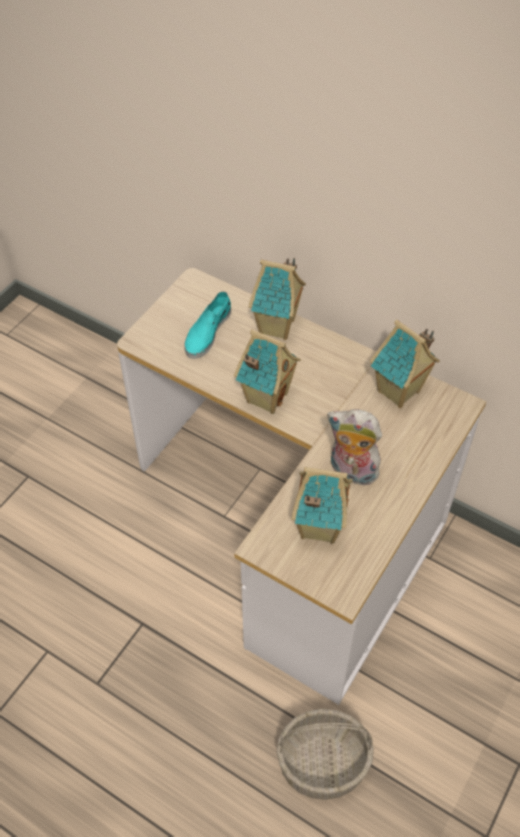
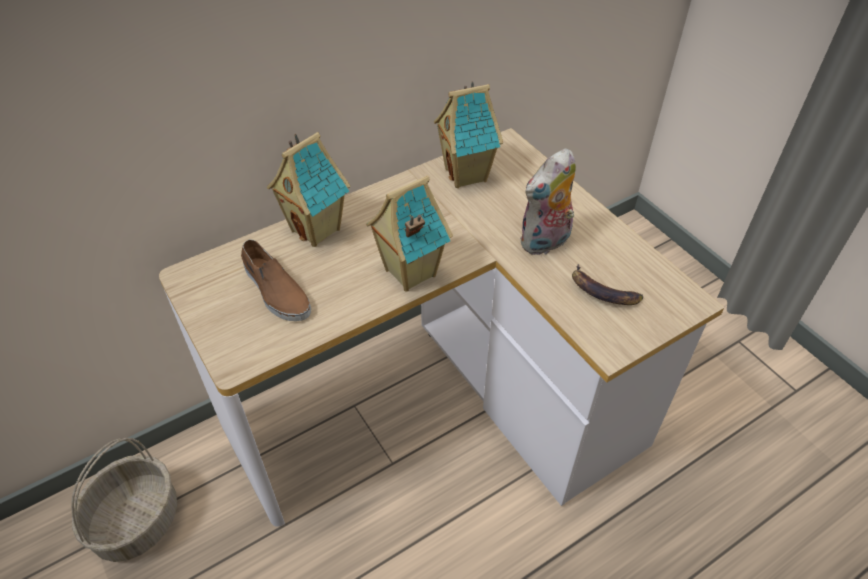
camera: 65 degrees left, 5 degrees down
(207, 332) = (276, 290): turquoise shoe -> brown shoe
(318, 526) = (602, 292): toy house -> banana
(323, 762) = (703, 485): basket -> basket (137, 520)

